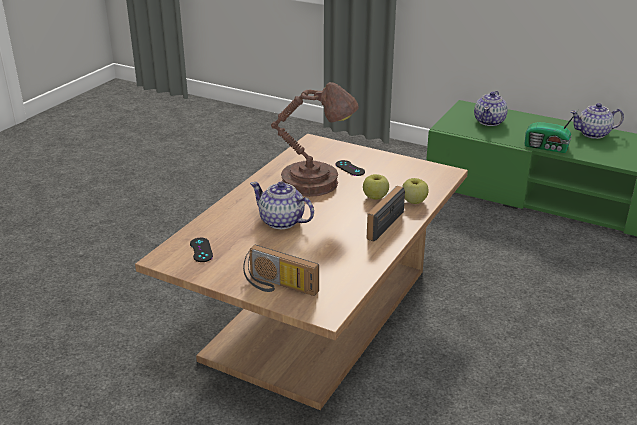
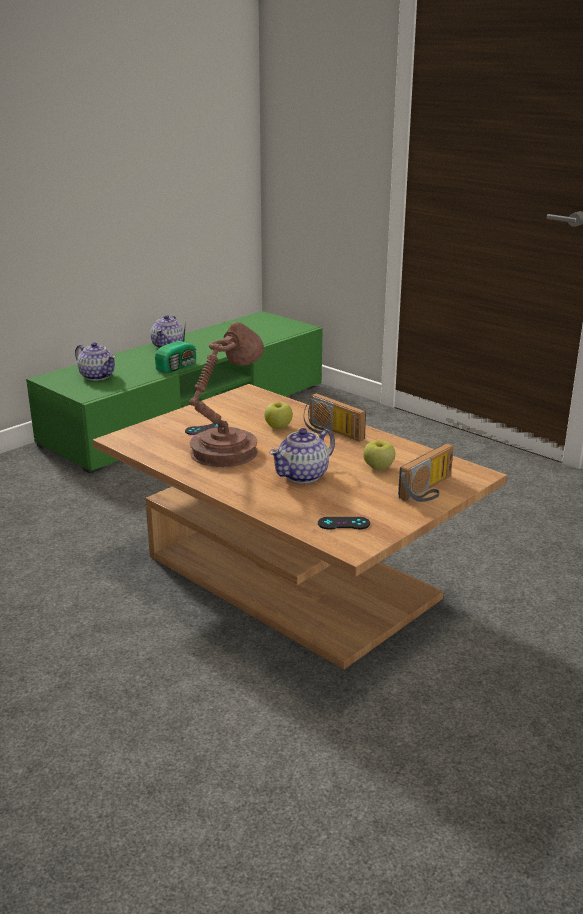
camera: 75 degrees left, 5 degrees down
(414, 201) = (297, 413): apple -> apple (378, 467)

